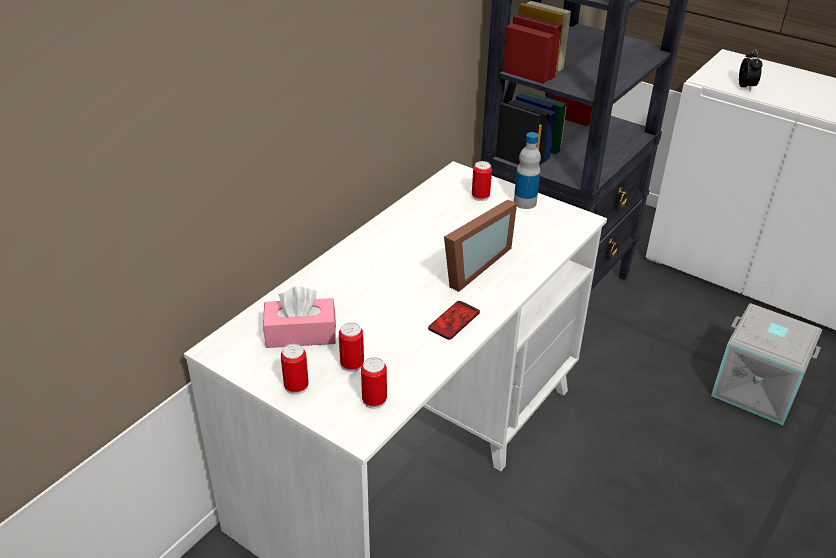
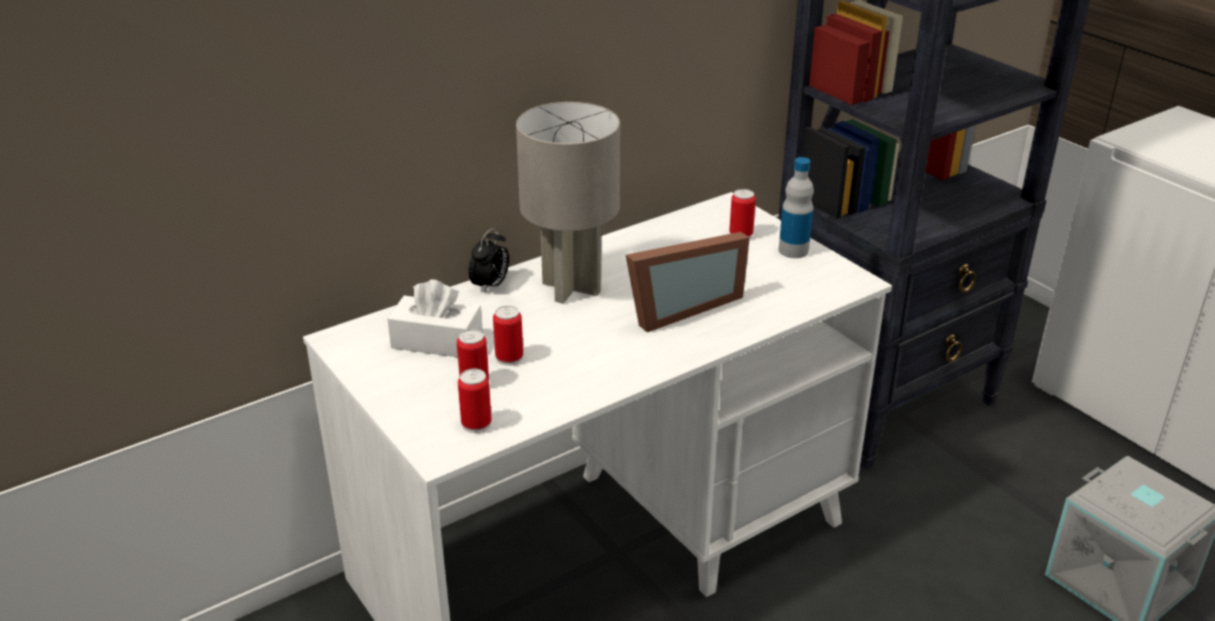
camera: 20 degrees right, 5 degrees down
(296, 386) = (399, 392): can -> can (509, 358)
(300, 334) = (437, 341): pink tissue box -> white tissue box
(380, 265) = (571, 288): none -> grey table lamp
(454, 321) = (621, 362): phone -> none
(746, 87) = (1181, 155): alarm clock -> alarm clock (490, 286)

